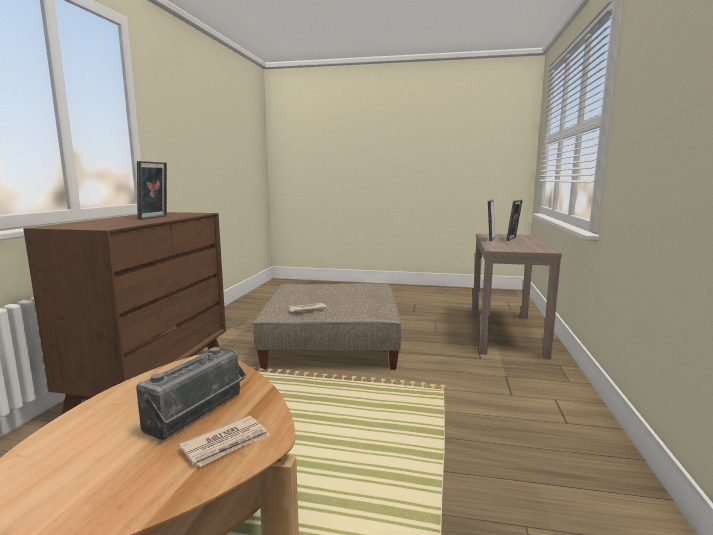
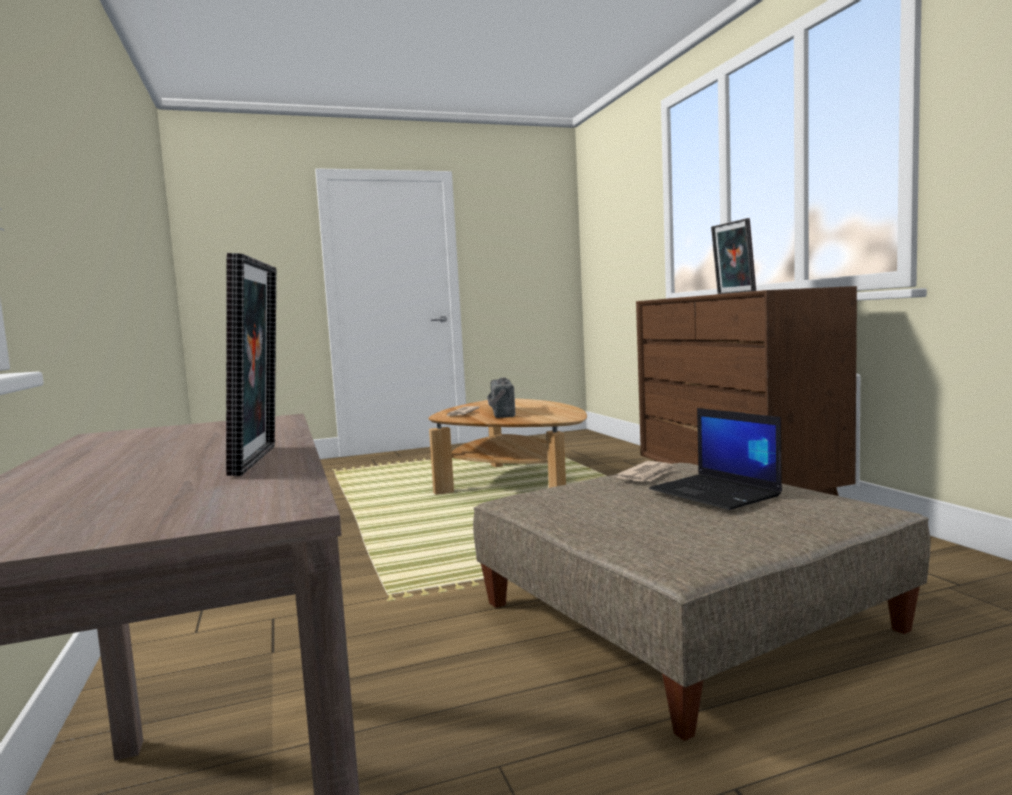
camera: 150 degrees right, 5 degrees down
(313, 295) = (716, 493): none -> laptop
(513, 239) = (134, 477): picture frame -> none

